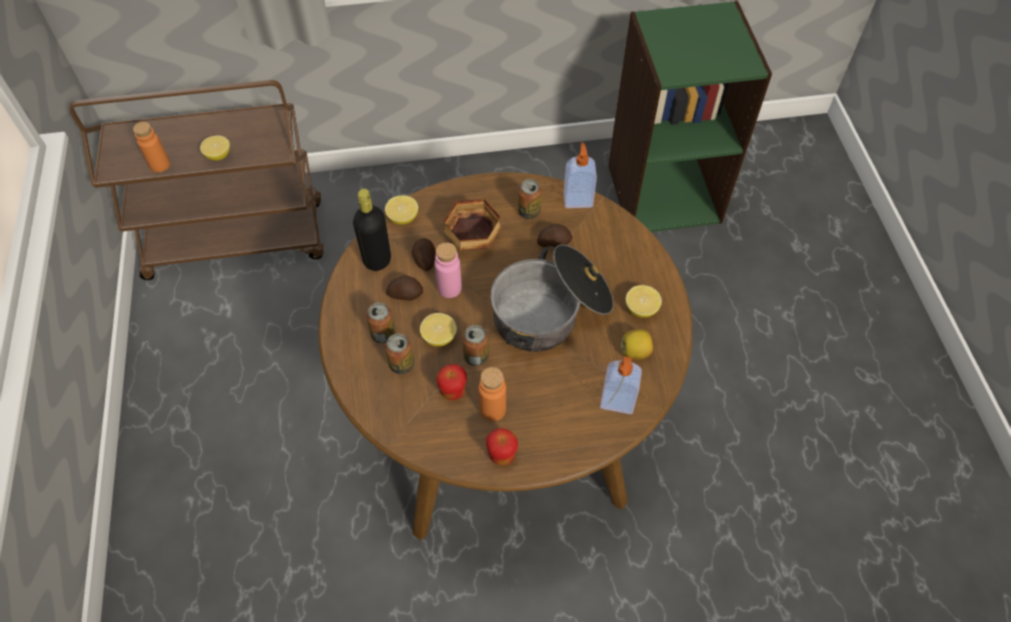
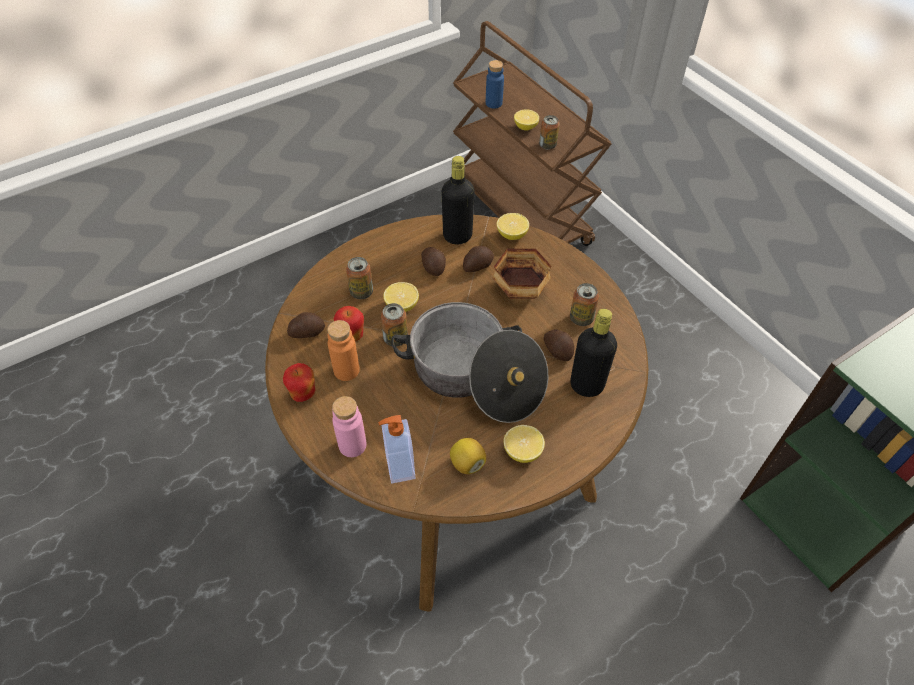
camera: 65 degrees right, 5 degrees down
(160, 165) = (493, 103): orange bottle -> blue bottle
(383, 334) = (385, 269): can -> can (547, 145)
(426, 429) = (307, 332): none -> potato
(449, 288) = (457, 293): pink bottle -> pink bottle (352, 445)
(578, 199) = (624, 351): soap dispenser -> none
(598, 239) = (586, 385): none -> black bottle

